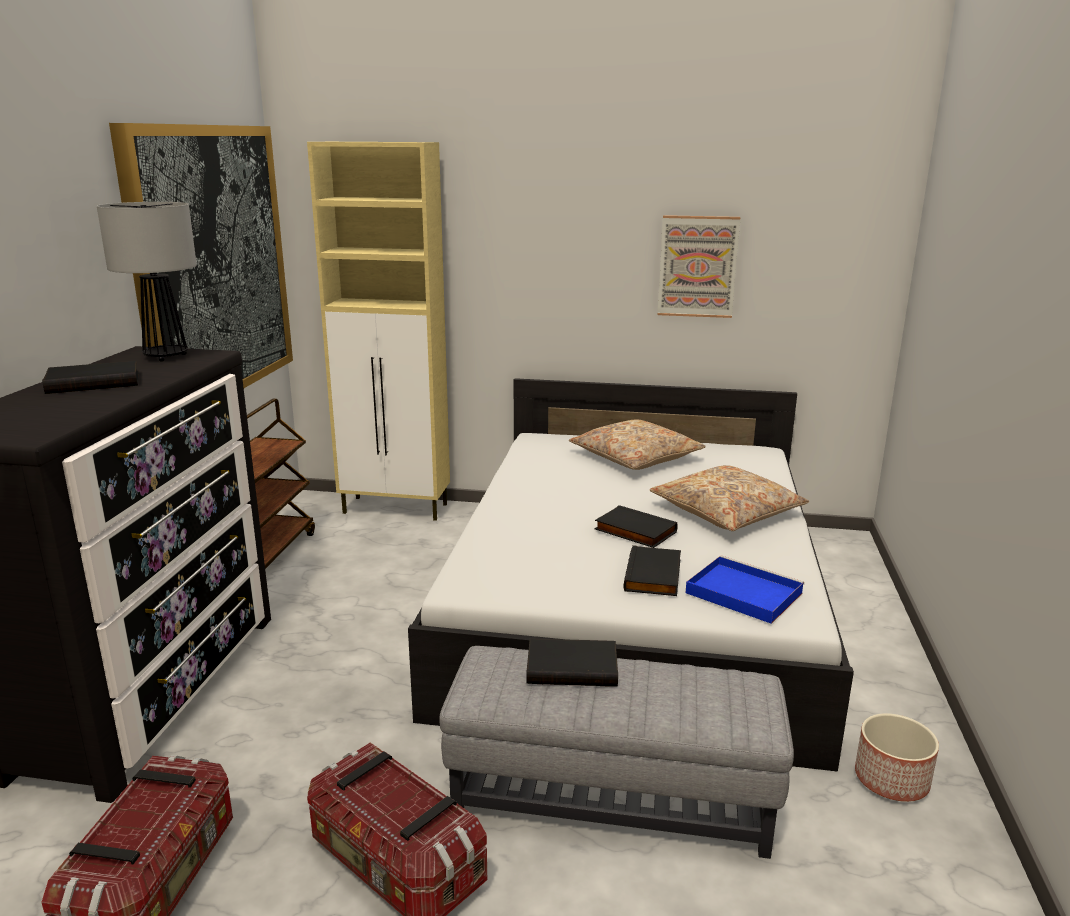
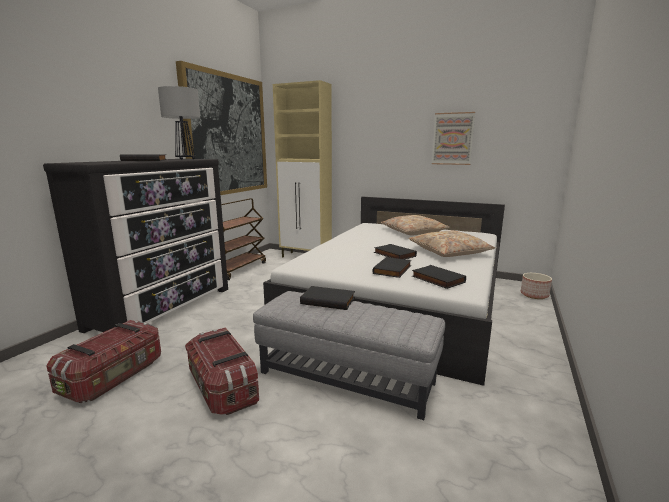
camera: 15 degrees right, 5 degrees down
(741, 592) = (437, 279): blue tray -> black book
(892, 780) = (517, 395): planter -> planter (534, 295)

